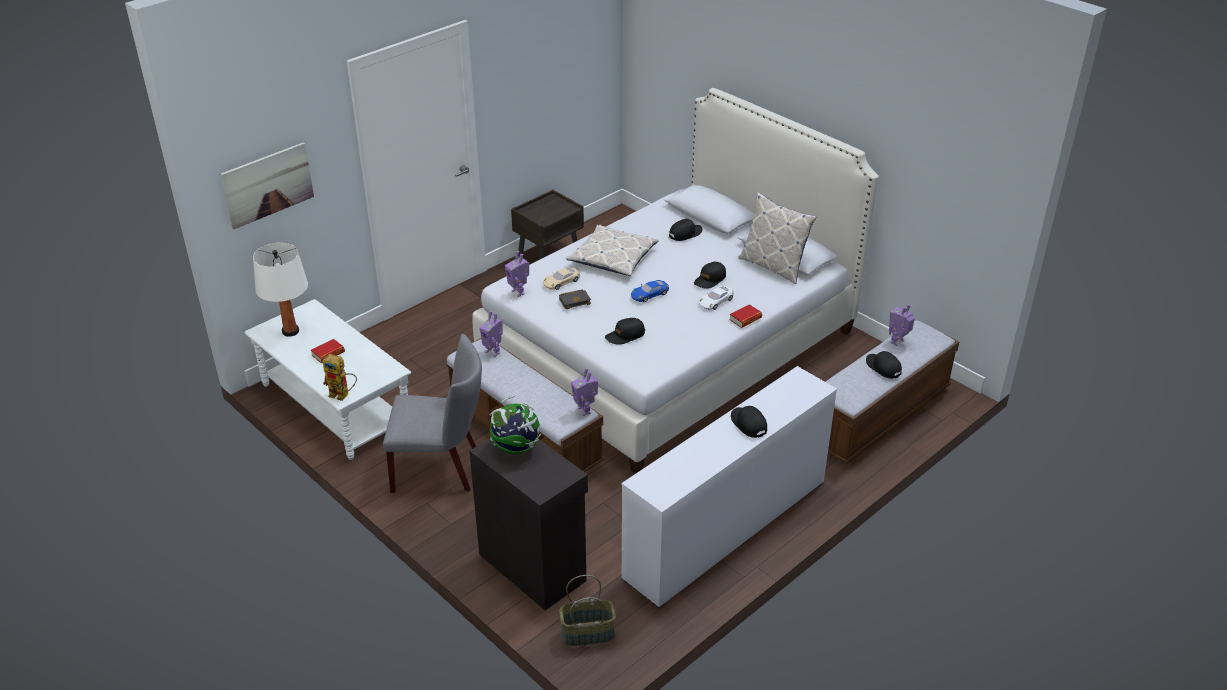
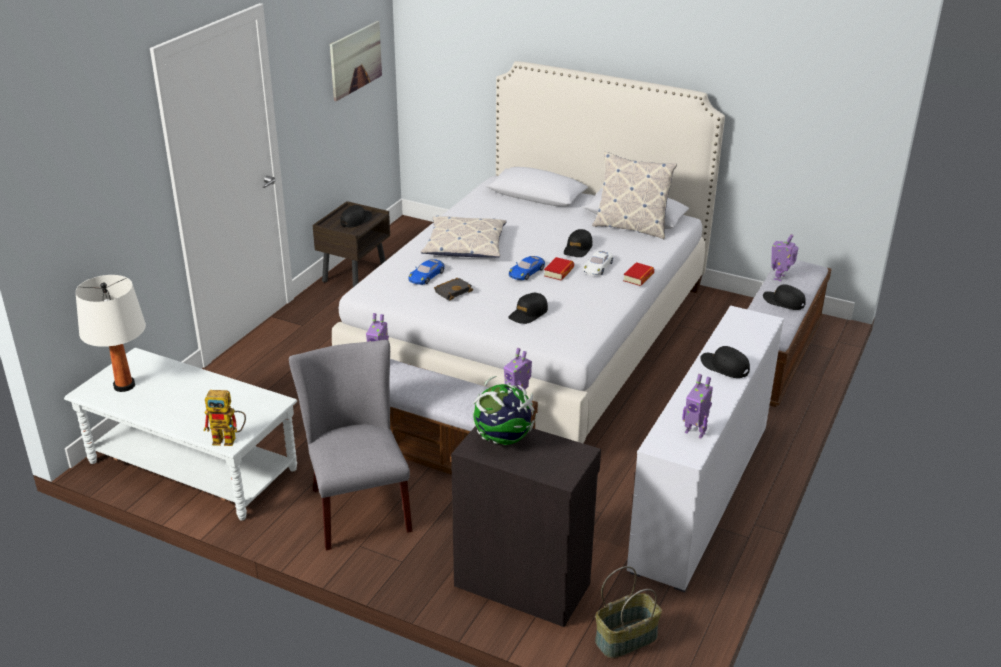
camera: 20 degrees left, 5 degrees down
(268, 184) = (78, 205): picture -> picture (355, 60)
(328, 354) = (185, 400): book -> book (559, 272)
(441, 468) = (357, 505): grey chair -> grey chair turned 90 degrees counterclockwise
(518, 292) = (385, 294): toy robot -> toy robot (695, 432)
(561, 281) = (426, 276): beige toy car -> blue toy car
(685, 233) = (524, 213): black cap -> black cap (356, 220)

